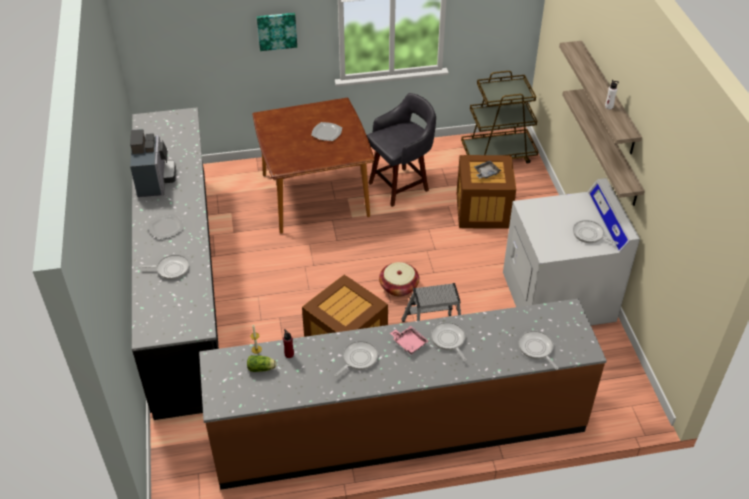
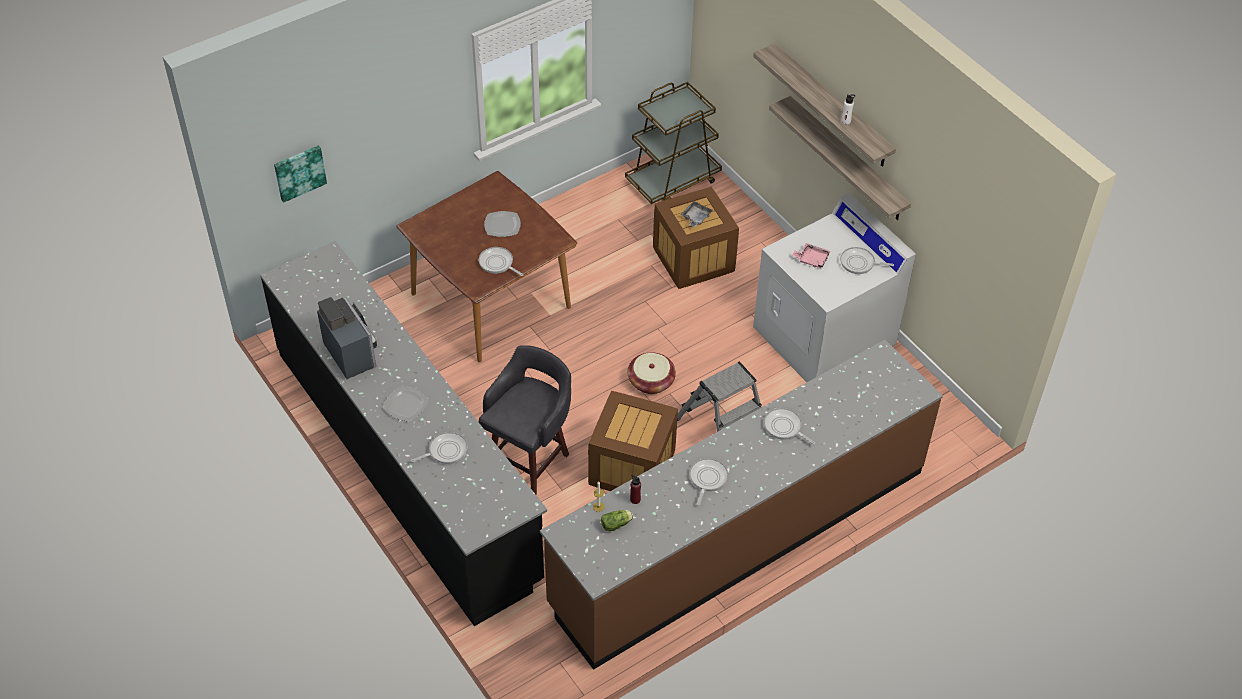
camera: 25 degrees left, 5 degrees up
(277, 31) = (408, 119): picture -> picture (299, 172)
(401, 186) = (584, 257): grey stool -> grey stool (530, 460)
(409, 343) = (747, 444): pink tray -> pink tray (811, 259)
(536, 349) = (873, 406): frying pan -> frying pan (497, 263)

